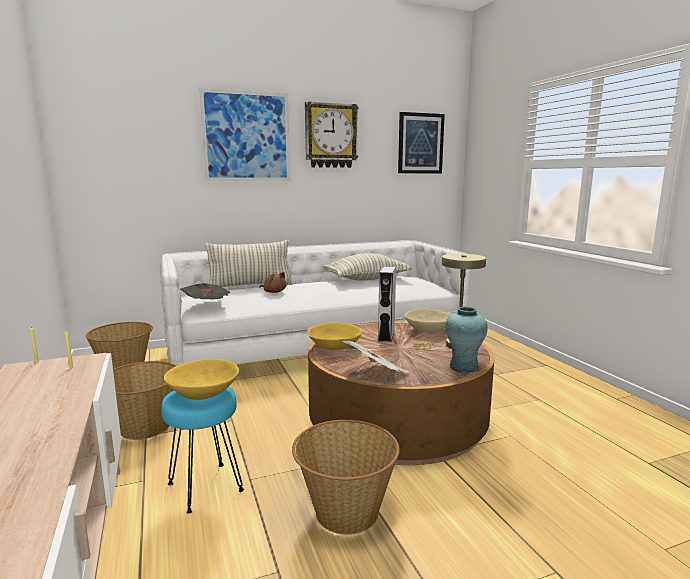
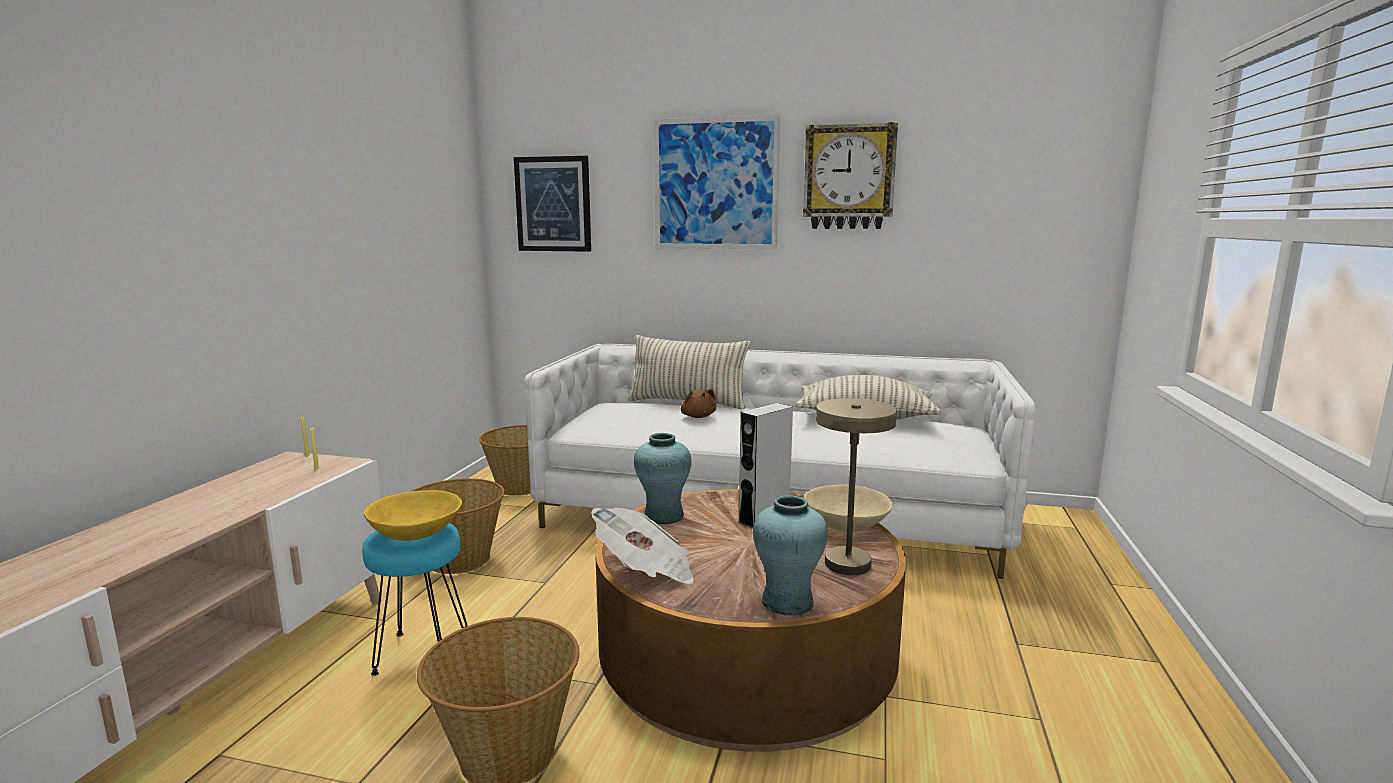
camera: 35 degrees right, 0 degrees up
(207, 305) = (592, 420): newspaper -> none
(334, 347) = (663, 516): yellow bowl -> turquoise vase
(420, 143) = (1029, 184): picture -> picture (553, 204)

